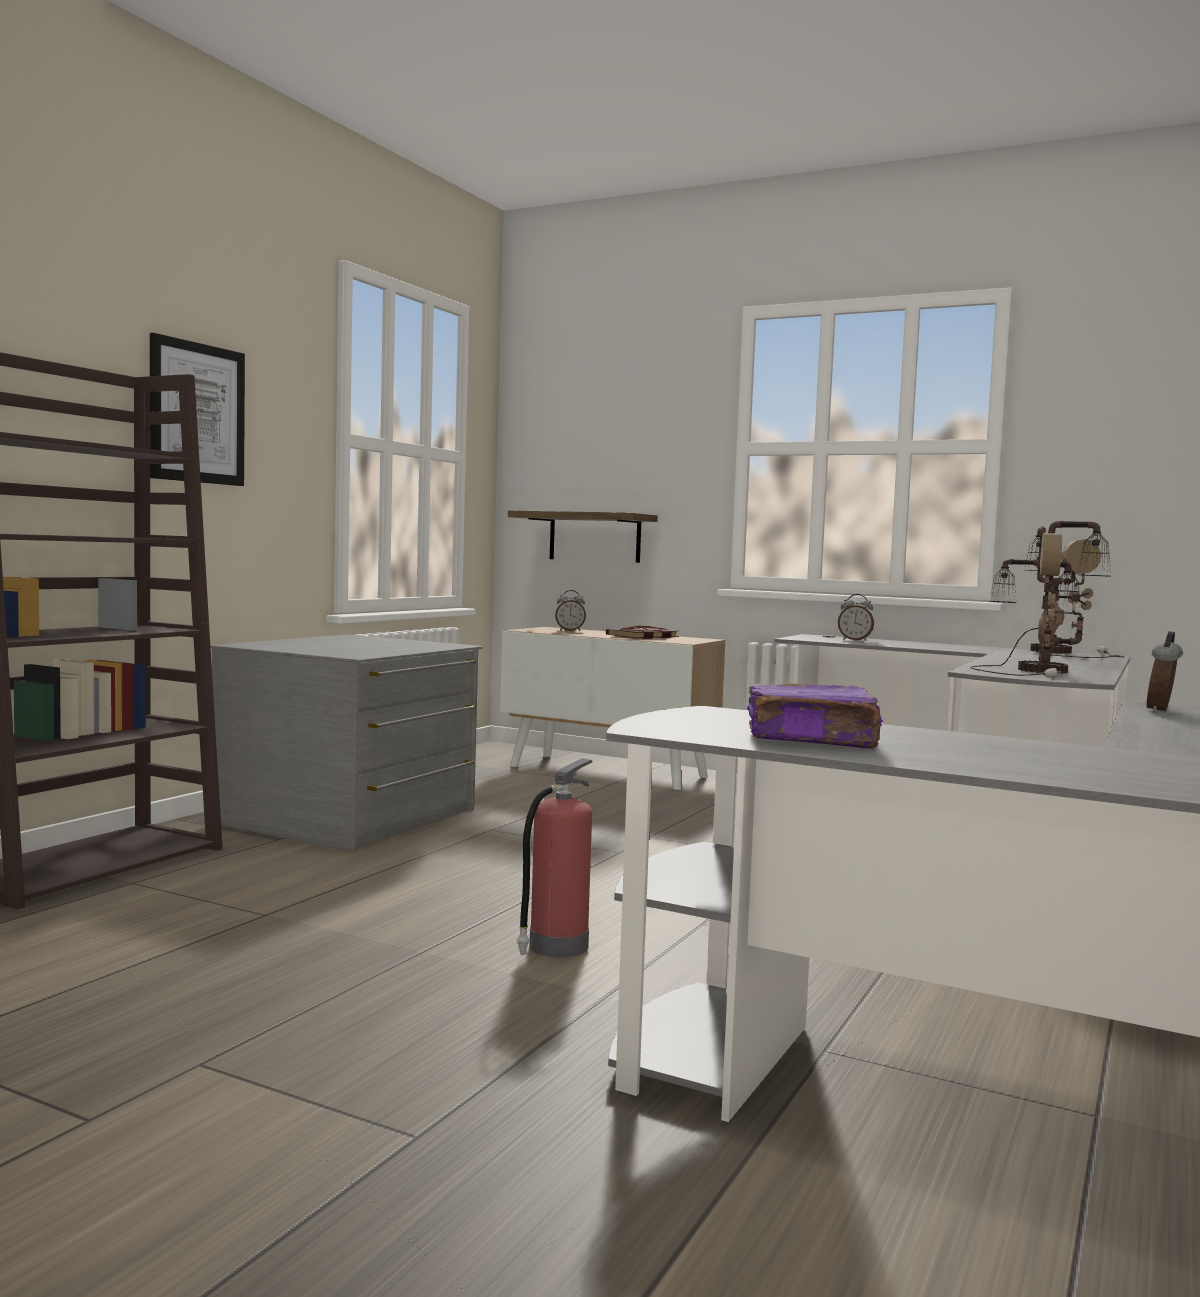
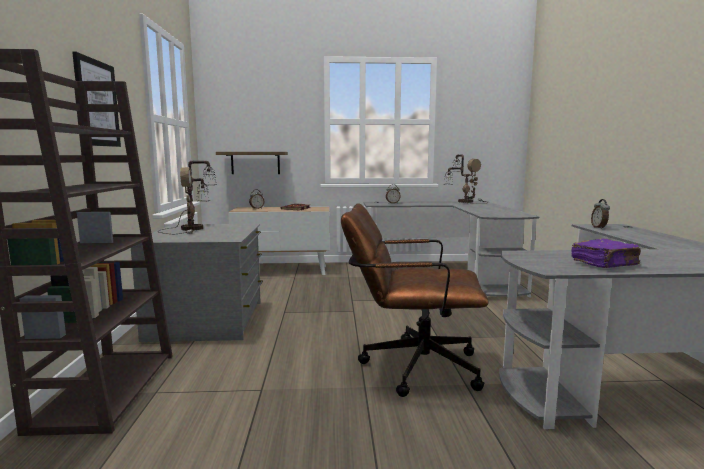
camera: 30 degrees left, 5 degrees up
(556, 947) = (410, 366): fire extinguisher -> brown office chair
(1045, 671) = (501, 212): table lamp -> table lamp (193, 229)

